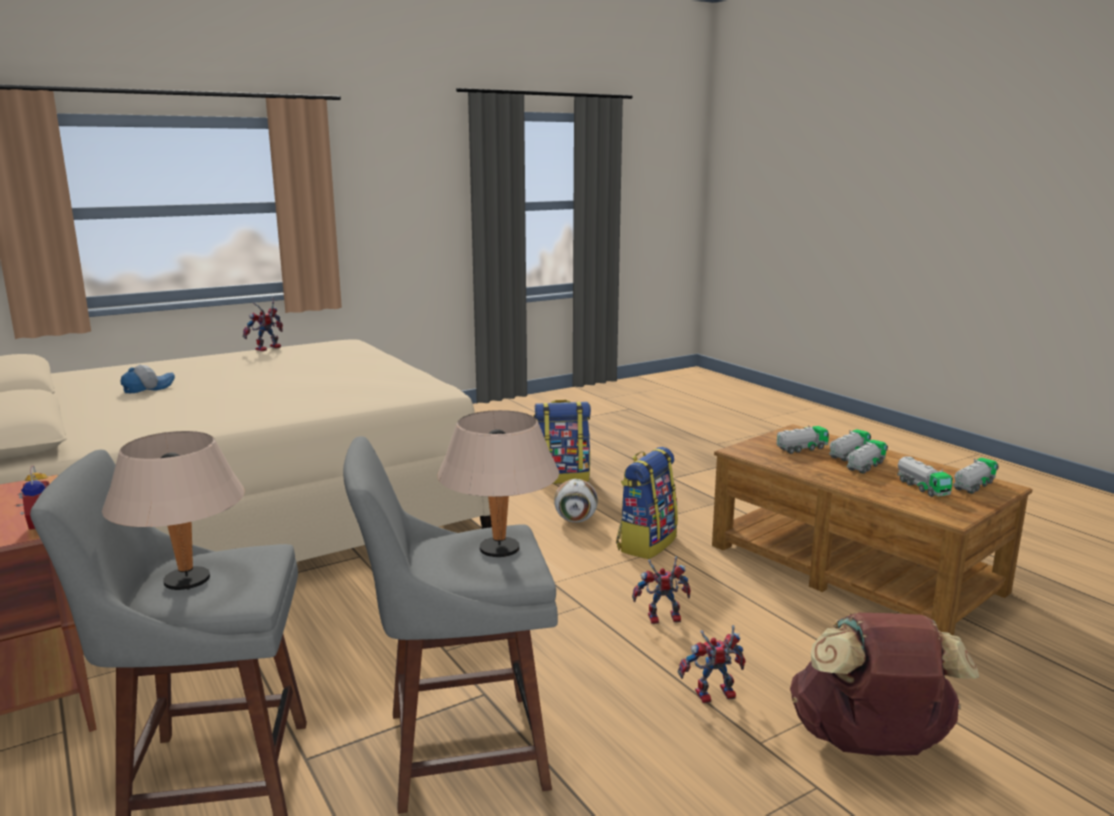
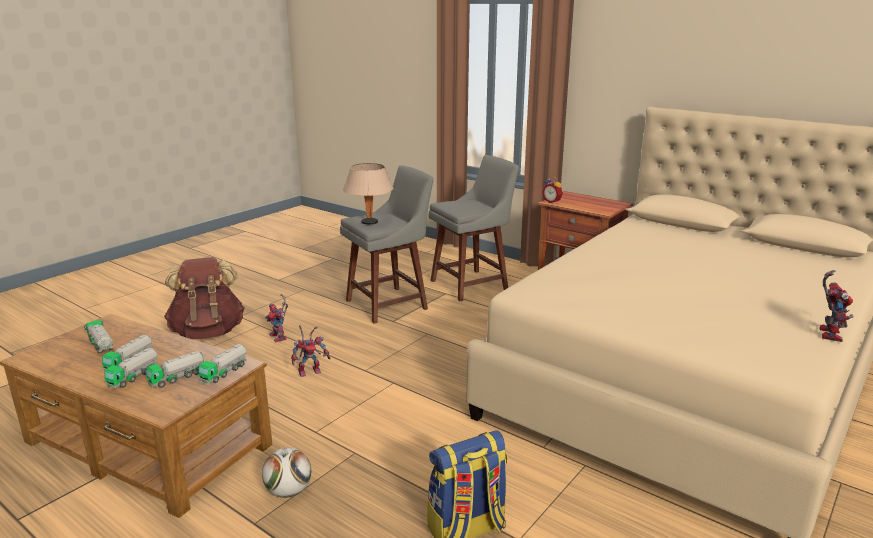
camera: 160 degrees right, 5 degrees up
(148, 388) = (741, 262): cap -> none
(187, 582) = (470, 204): beige table lamp -> none
(576, 520) = (409, 451): football -> football (288, 491)
(646, 543) = (333, 435): backpack -> none
(712, 697) = (280, 337): toy robot -> toy robot turned 90 degrees clockwise
(973, 486) = (53, 353): toy truck -> toy truck (224, 372)

